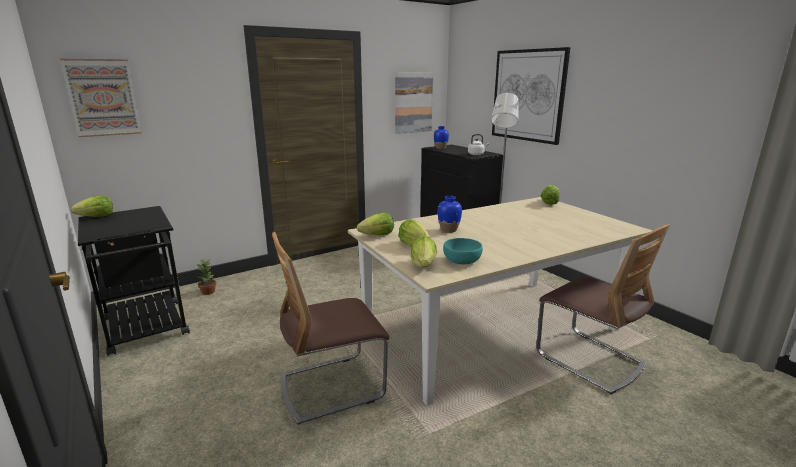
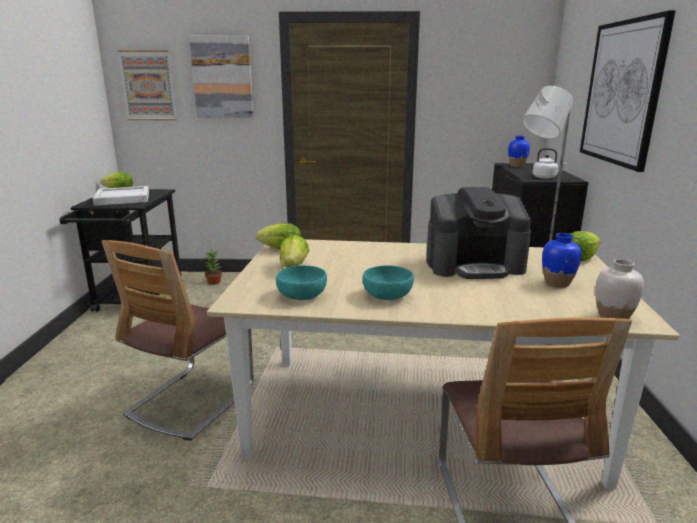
camera: 35 degrees right, 0 degrees up
(123, 223) = (122, 198): none -> white tray
(332, 387) = (191, 401): chair -> chair turned 75 degrees counterclockwise
(413, 102) = (493, 102): picture -> picture (222, 77)
(424, 265) = (255, 288): lettuce -> none
(448, 230) = (365, 261): blue vase -> blue vase (557, 283)
(506, 247) = (388, 295): none -> turquoise bowl
(511, 218) = (474, 265): none -> coffee machine
(619, 229) = (612, 317): none -> white vase

